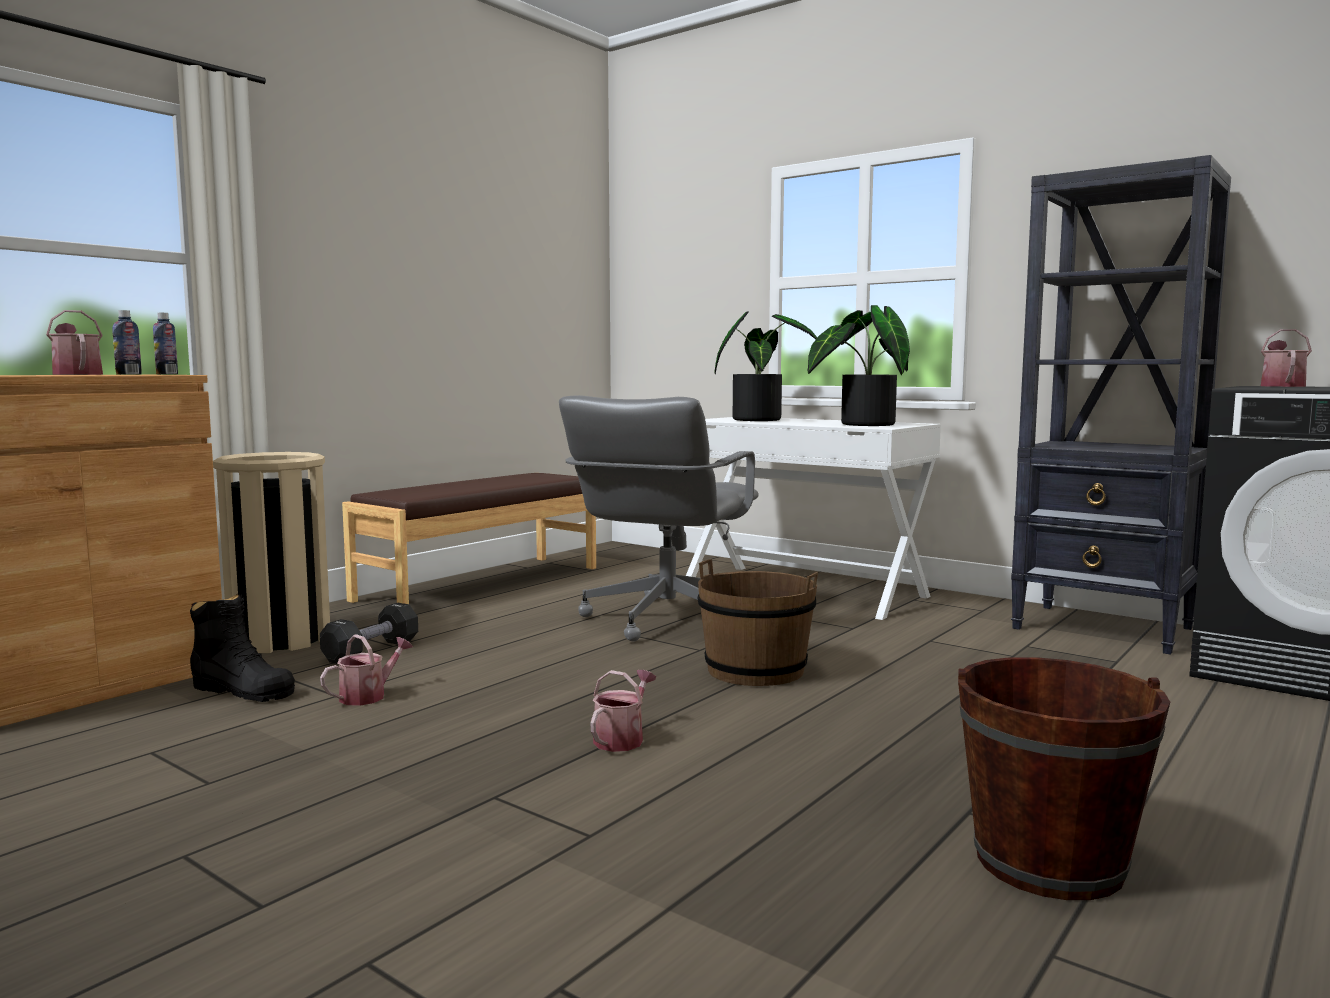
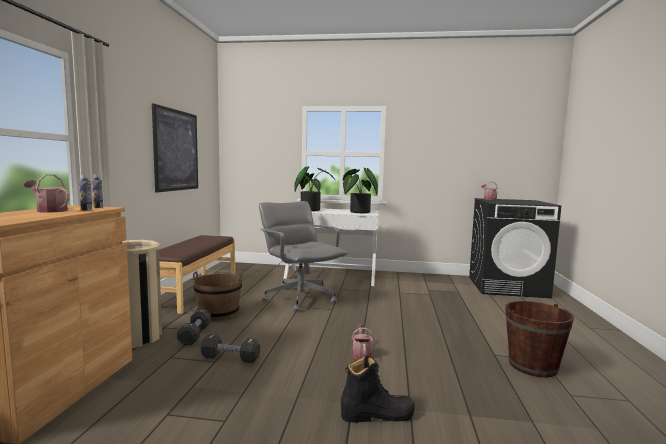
camera: 30 degrees left, 0 degrees up
(243, 690) = (162, 369): black boot -> black boot (377, 414)
(368, 696) = (230, 358): watering can -> black dumbbell
(469, 288) = (176, 150): none -> picture
(665, 620) = (300, 298): grey office chair -> grey office chair turned 150 degrees clockwise
(755, 670) = (364, 315): brown bucket -> brown bucket (218, 313)
(1104, 629) = (439, 279): black bookcase -> none

